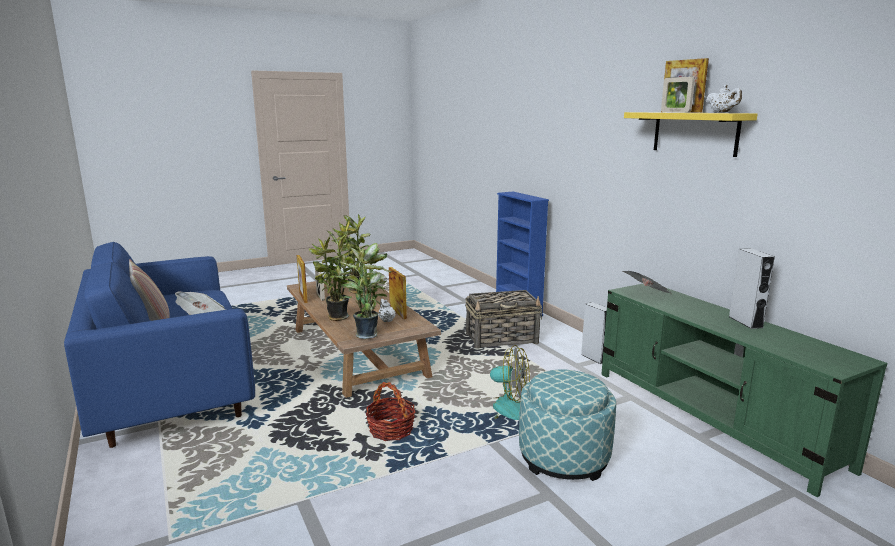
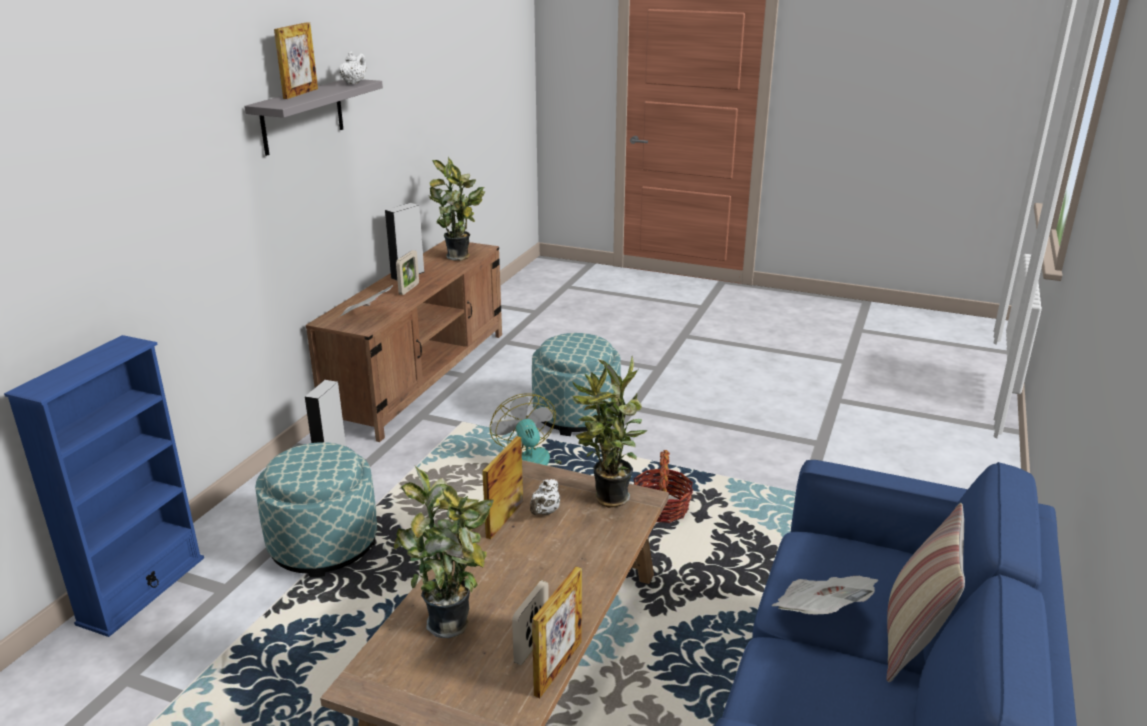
camera: 130 degrees left, 10 degrees up
(335, 318) = (595, 560): potted plant -> potted plant (460, 257)
(502, 339) = (323, 545): basket -> ottoman
(675, 112) = (316, 94): picture frame -> picture frame (409, 289)
(695, 133) = (302, 116): yellow shelf -> grey shelf
(711, 417) = (420, 377): green tv stand -> brown tv stand

